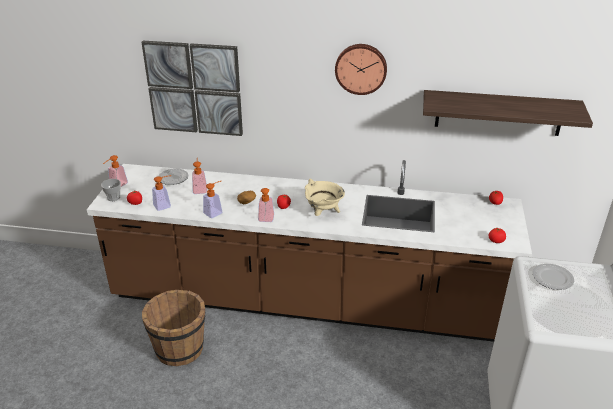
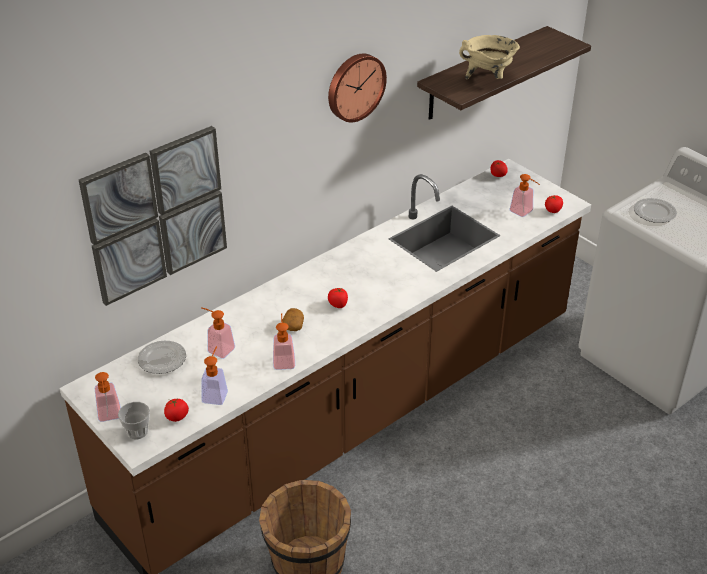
camera: 50 degrees left, 5 degrees up
(265, 220) = (348, 330): soap dispenser -> soap dispenser (524, 212)
(323, 213) = (385, 284): beige cooking pot -> beige cooking pot (488, 78)

